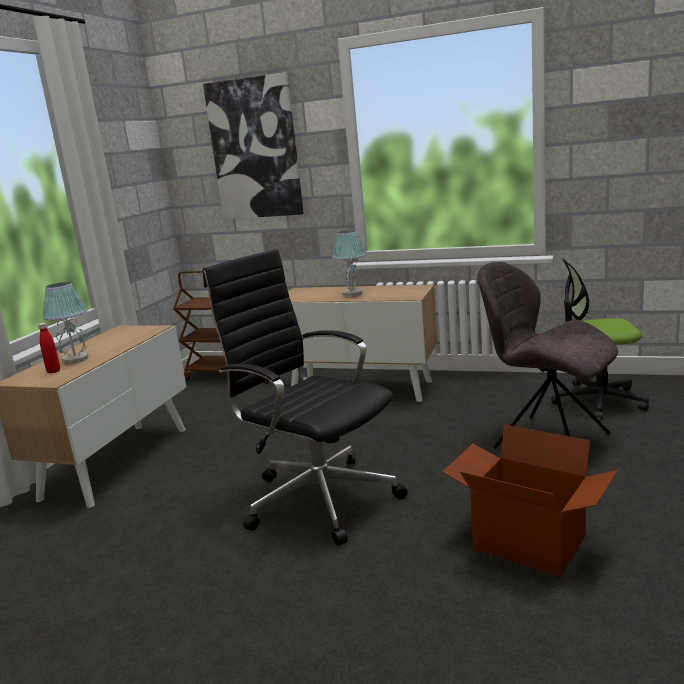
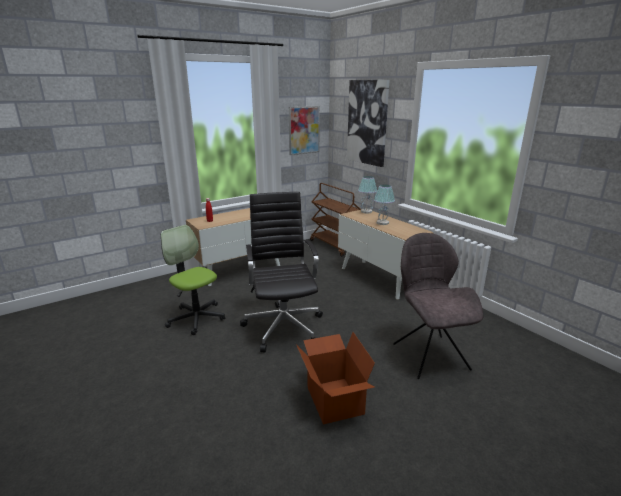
camera: 35 degrees right, 5 degrees up
(75, 360) = (224, 218): table lamp -> table lamp (366, 211)
(134, 181) = (304, 130): none -> picture
(598, 401) = (499, 348): office chair -> office chair (196, 318)

